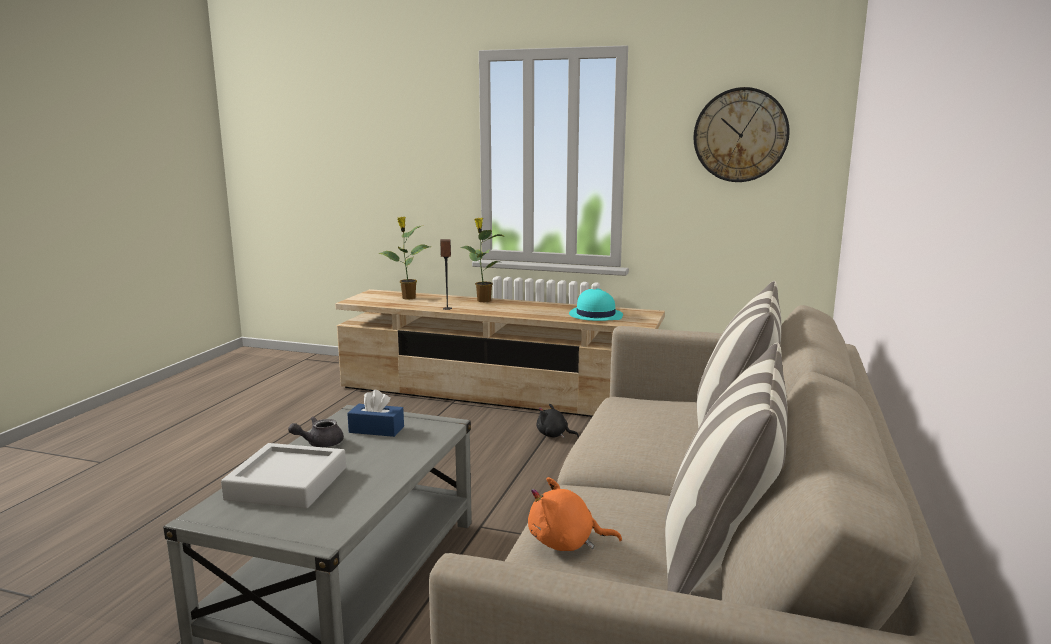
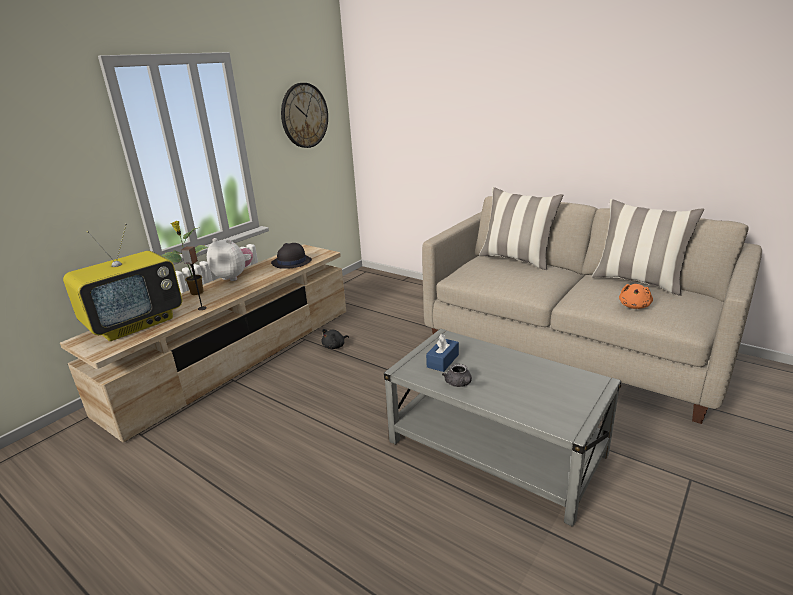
camera: 70 degrees left, 10 degrees up
(287, 483) = (524, 396): grey tray -> none
(408, 298) = (135, 323): potted plant -> television
(532, 304) = (234, 277): none -> plush toy
(595, 315) = (291, 262): turquoise hat -> black hat

